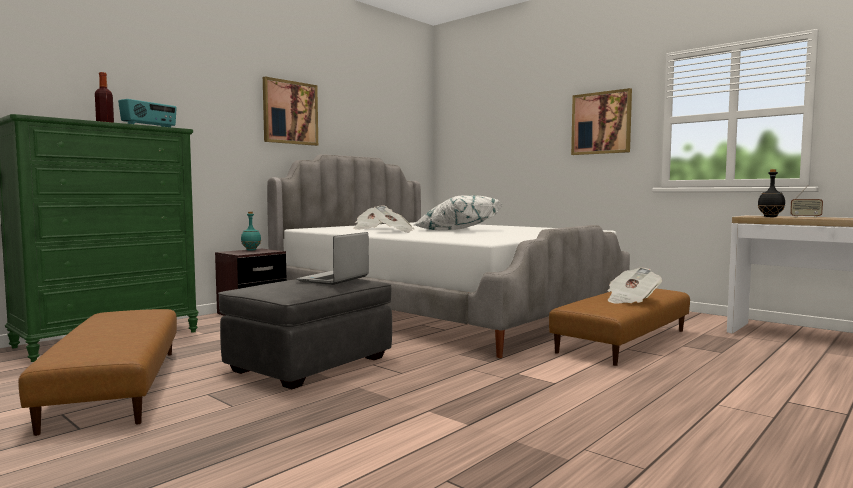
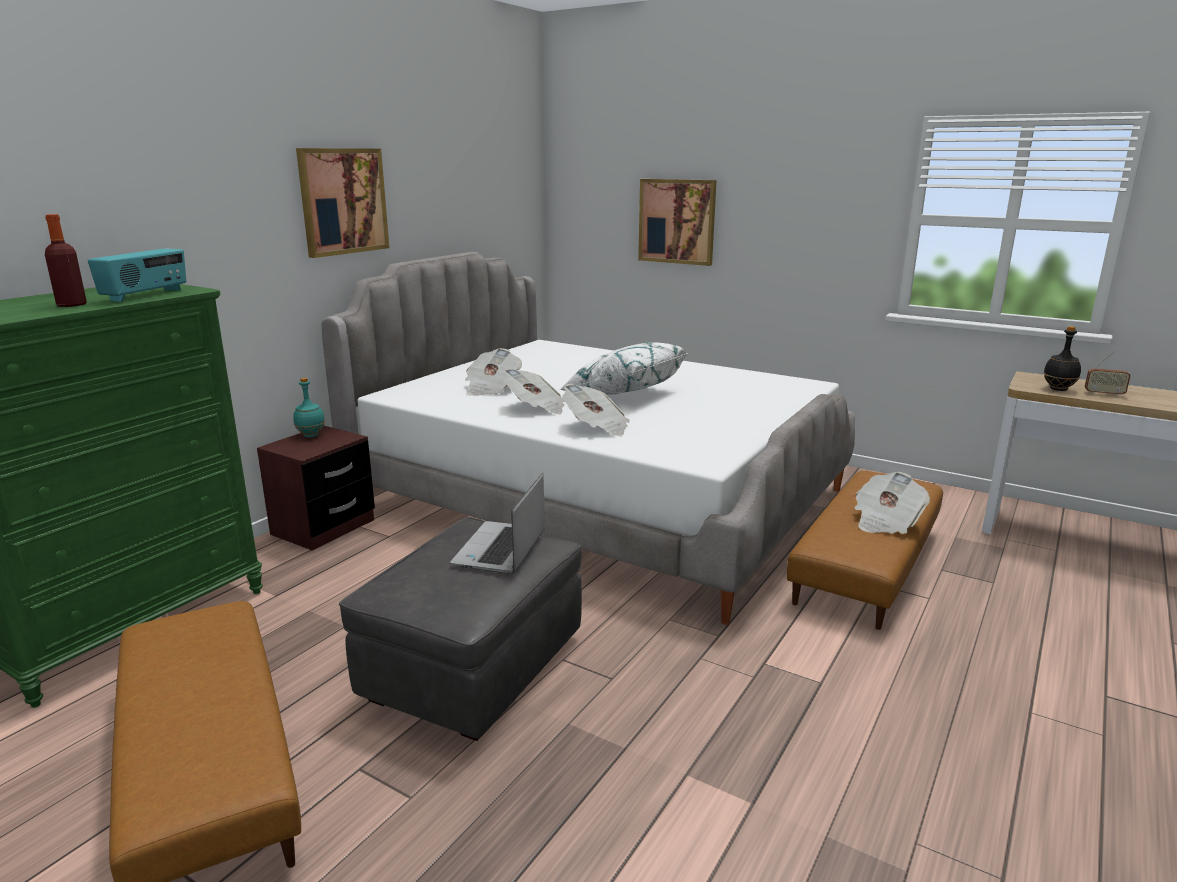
camera: 10 degrees left, 15 degrees up
(426, 235) = (596, 427): none -> newspaper
(601, 123) = (816, 210): picture -> picture (677, 221)

